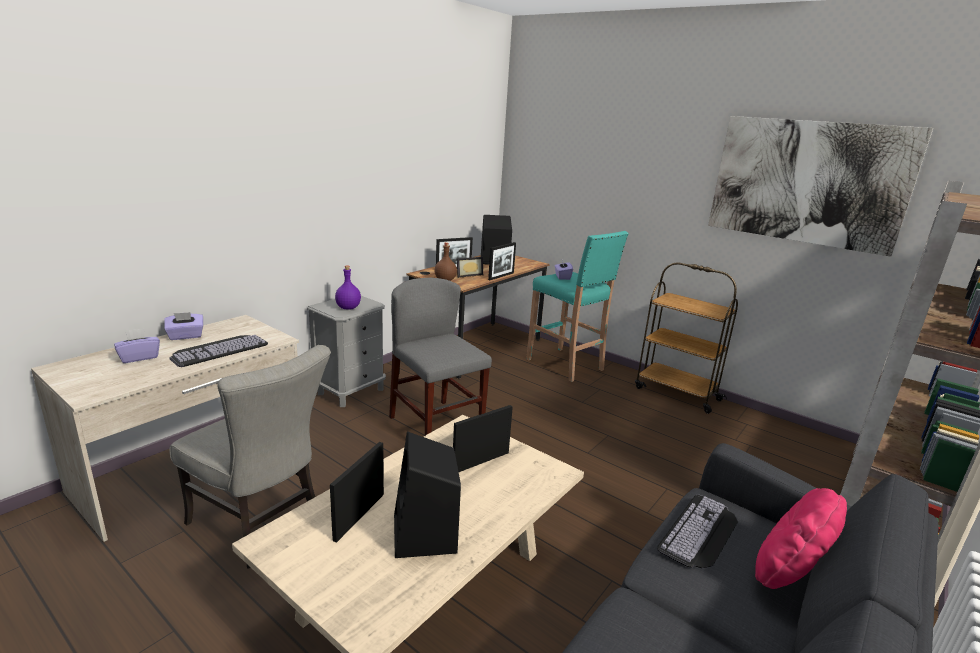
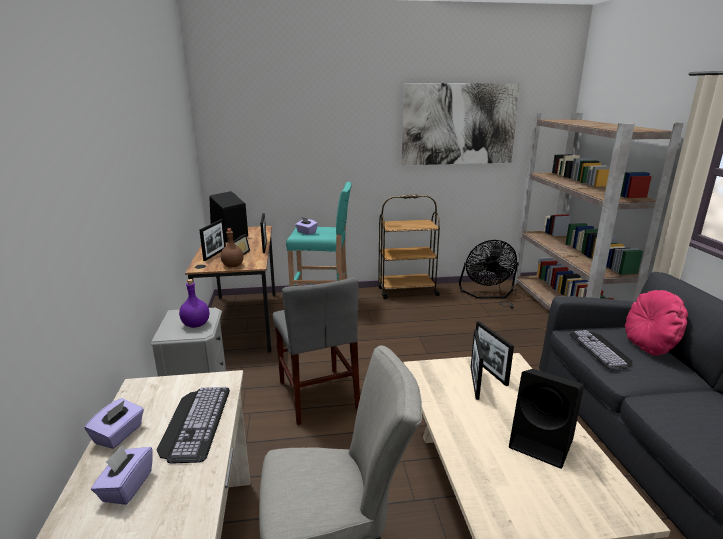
camera: 45 degrees left, 0 degrees up
(359, 516) = (498, 465): picture frame -> picture frame (489, 371)
(436, 425) = (318, 395): grey chair -> grey chair turned 120 degrees counterclockwise
(786, 446) = (491, 295): none -> black fan

